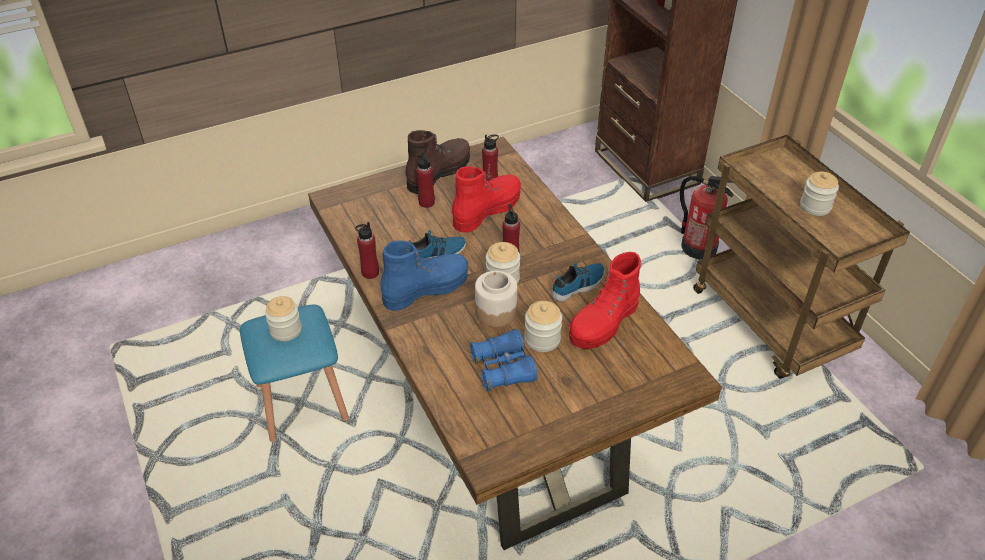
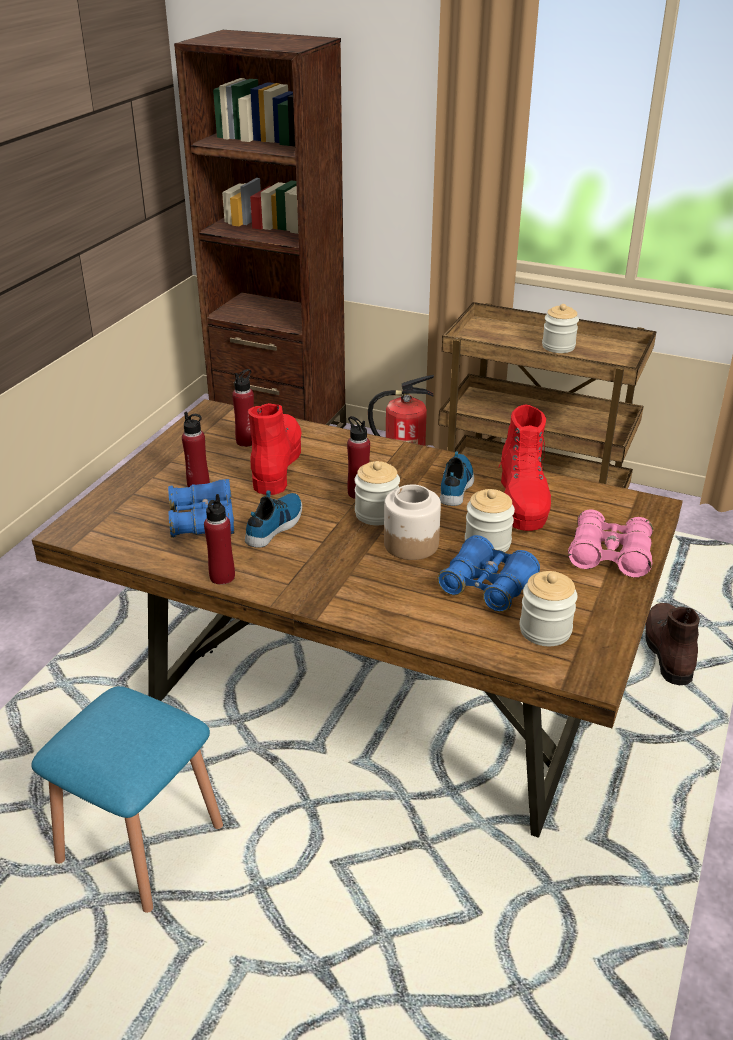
camera: 40 degrees left, 10 degrees down
(286, 330) = (116, 728): jar -> jar (545, 630)
(401, 229) = (203, 521): none -> blue binoculars
(426, 288) = (307, 560): blue boot -> none
(438, 173) = (175, 455): brown boot -> brown boot (667, 652)
(609, 395) = (609, 555): none -> pink binoculars

